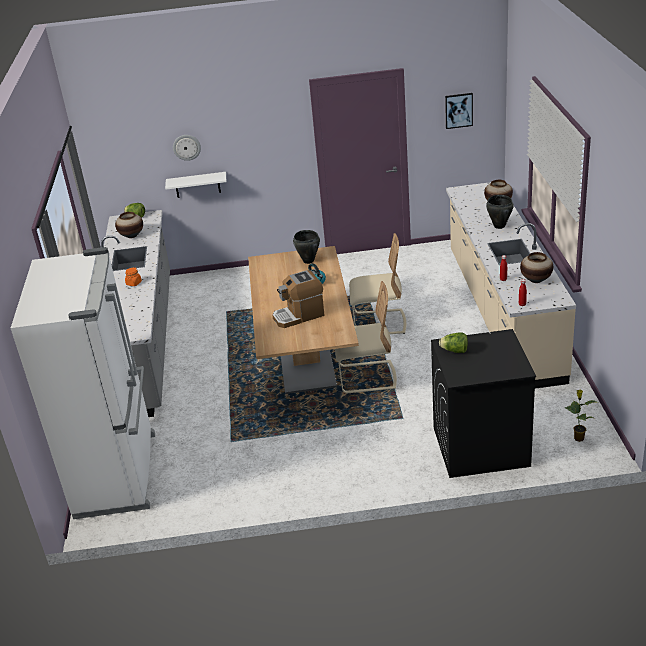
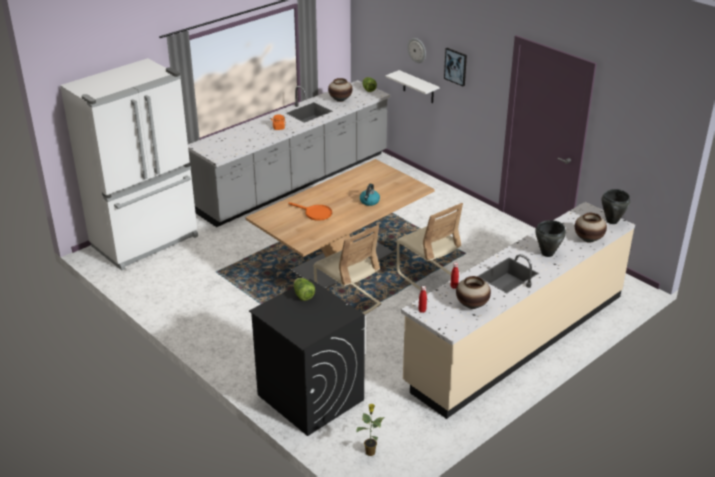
camera: 50 degrees right, 0 degrees up
(299, 315) = (315, 213): coffee machine -> orange frying pan
(308, 261) = (397, 186): black cooking pot -> black cooking pot (611, 221)
(458, 110) = (638, 133): picture -> picture (456, 66)

